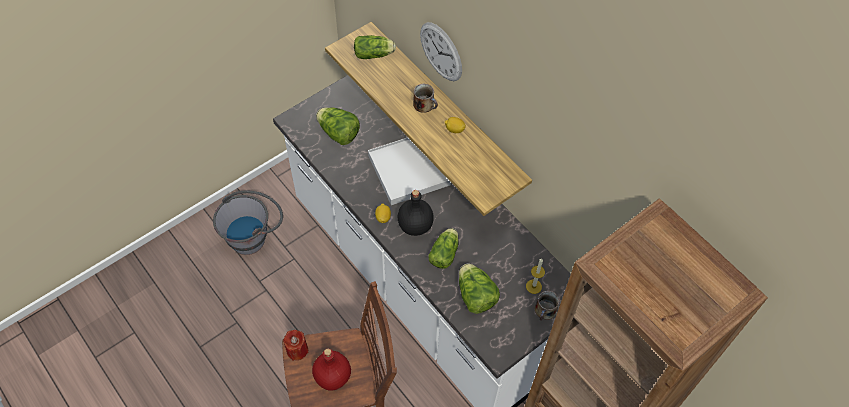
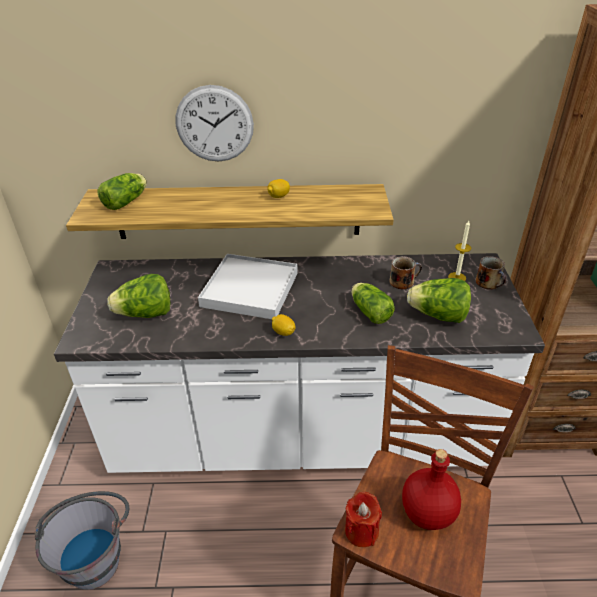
camera: 50 degrees left, 20 degrees down
(414, 225) = (317, 316): black bottle -> none
(425, 105) = (228, 200): mug -> mug (403, 281)

